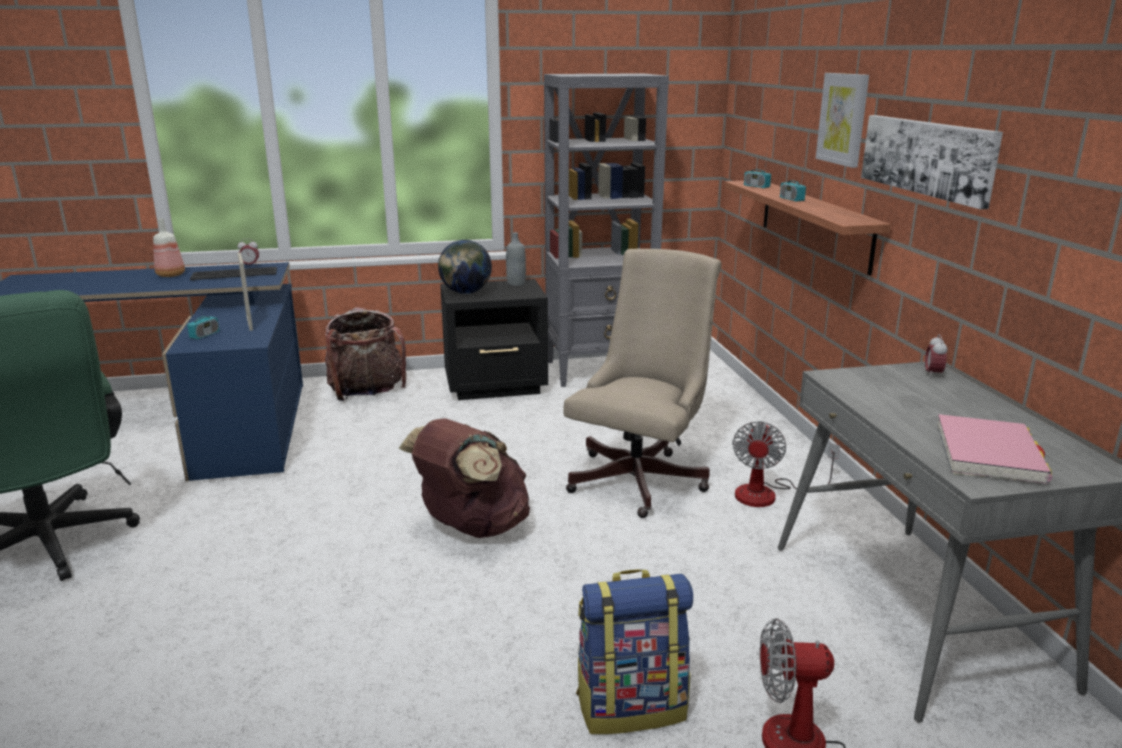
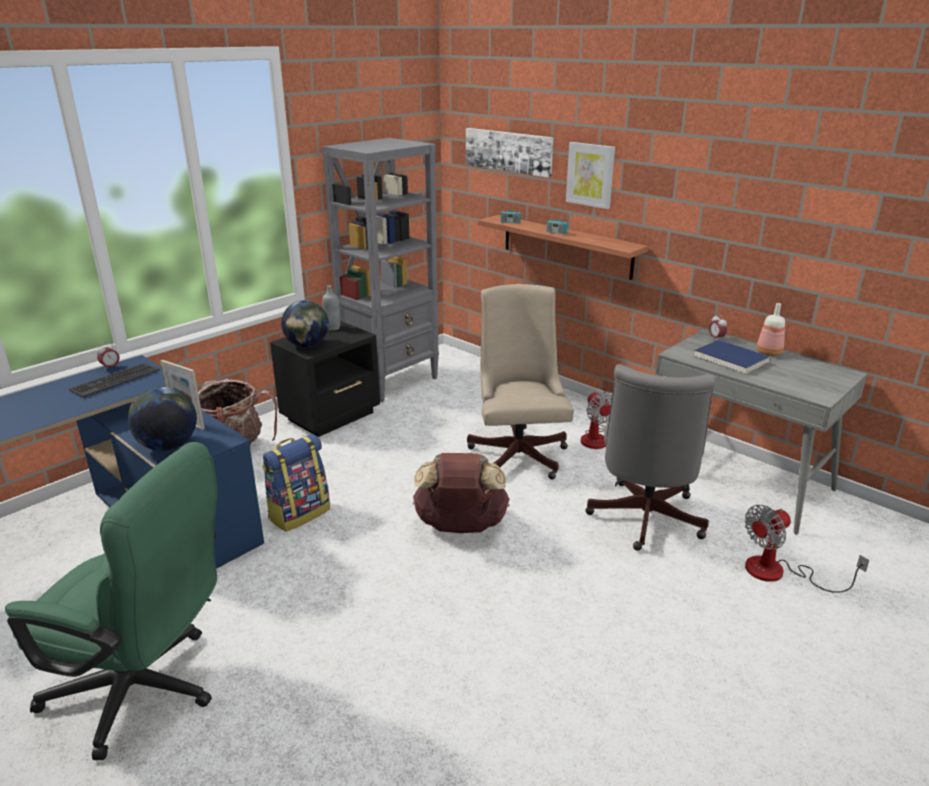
camera: 35 degrees left, 5 degrees up
(171, 275) = (47, 397): bottle -> bottle (768, 352)
(204, 335) = (168, 446): radio -> globe
(631, 706) = (681, 589): backpack -> backpack (299, 513)
(696, 606) = (643, 520): none -> grey office chair
(907, 401) = (731, 360): none -> blue book
(927, 157) = (679, 204): picture -> picture (509, 151)
(988, 454) = (803, 380): pink book -> none

